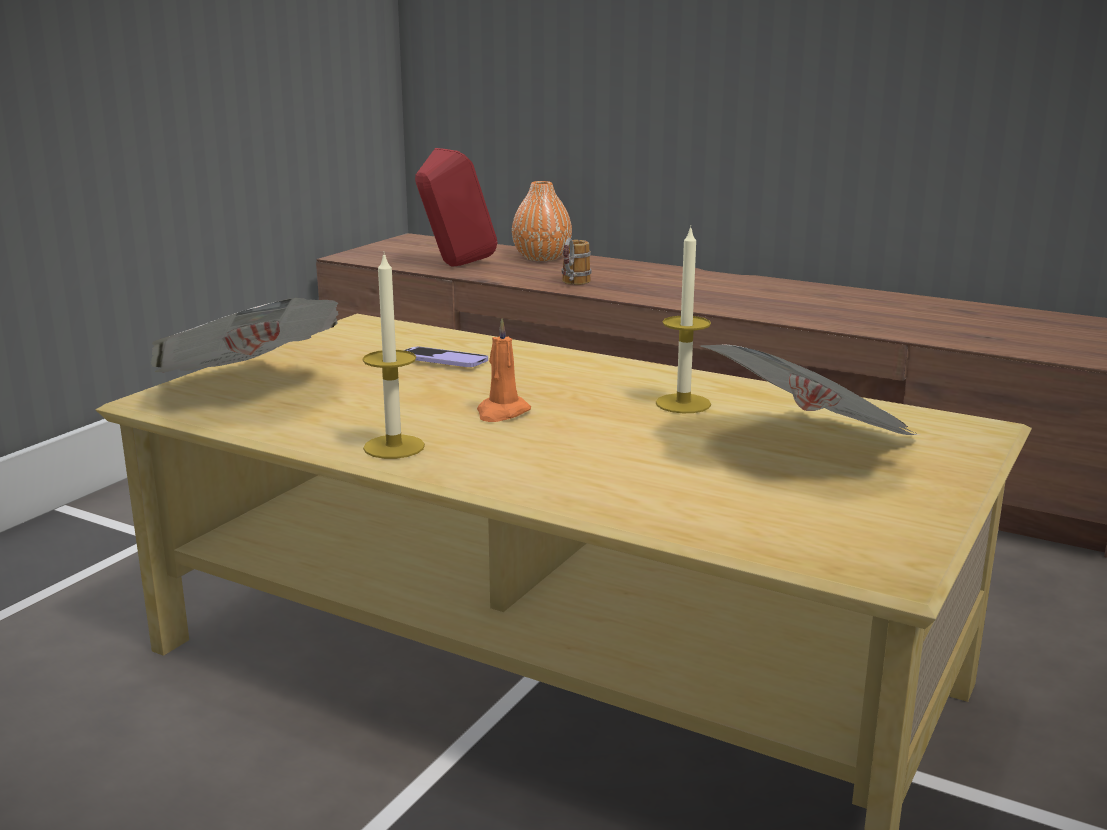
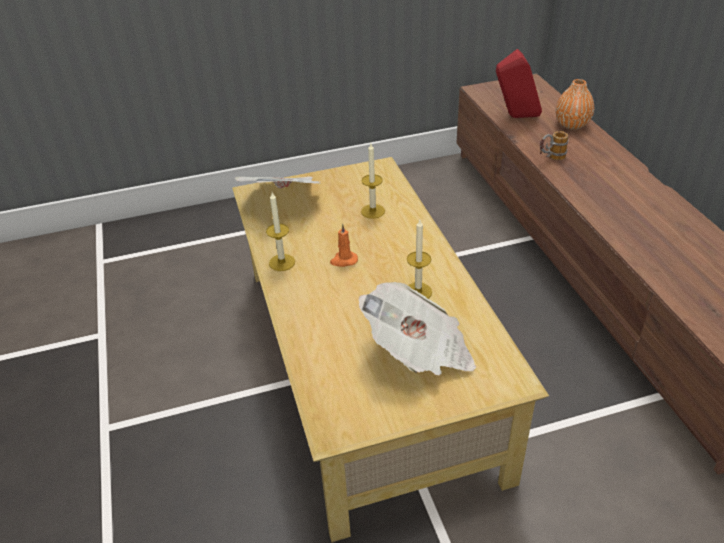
camera: 45 degrees right, 20 degrees up
(442, 360) = (373, 211): phone -> candle

